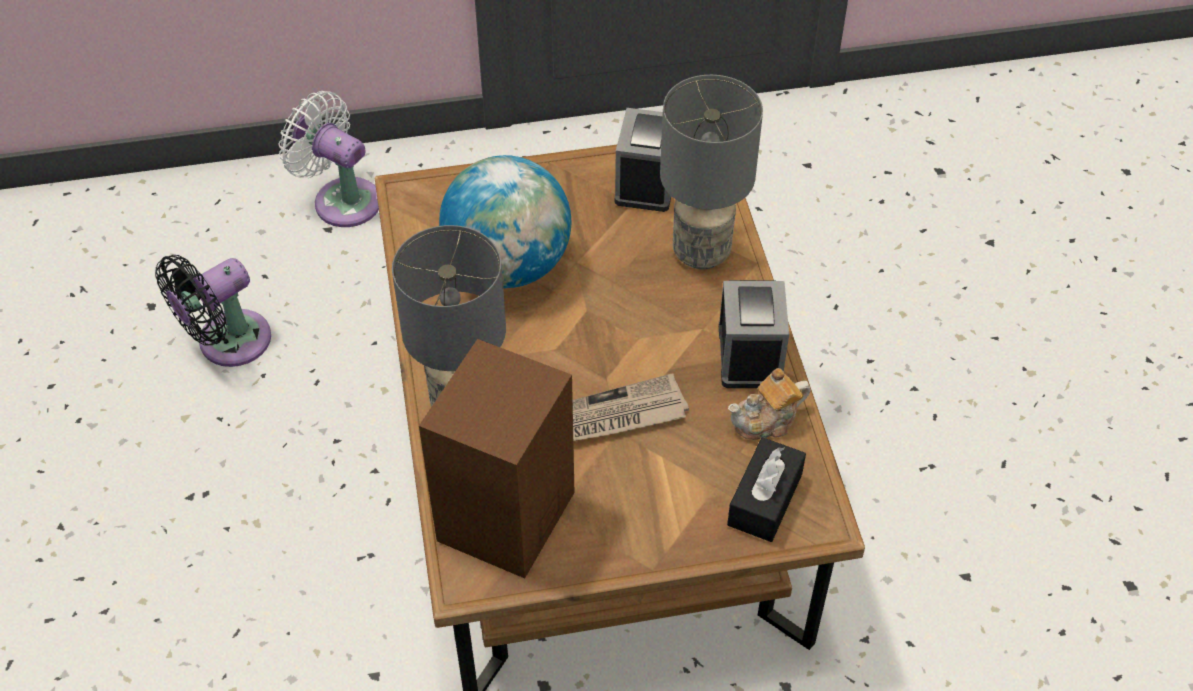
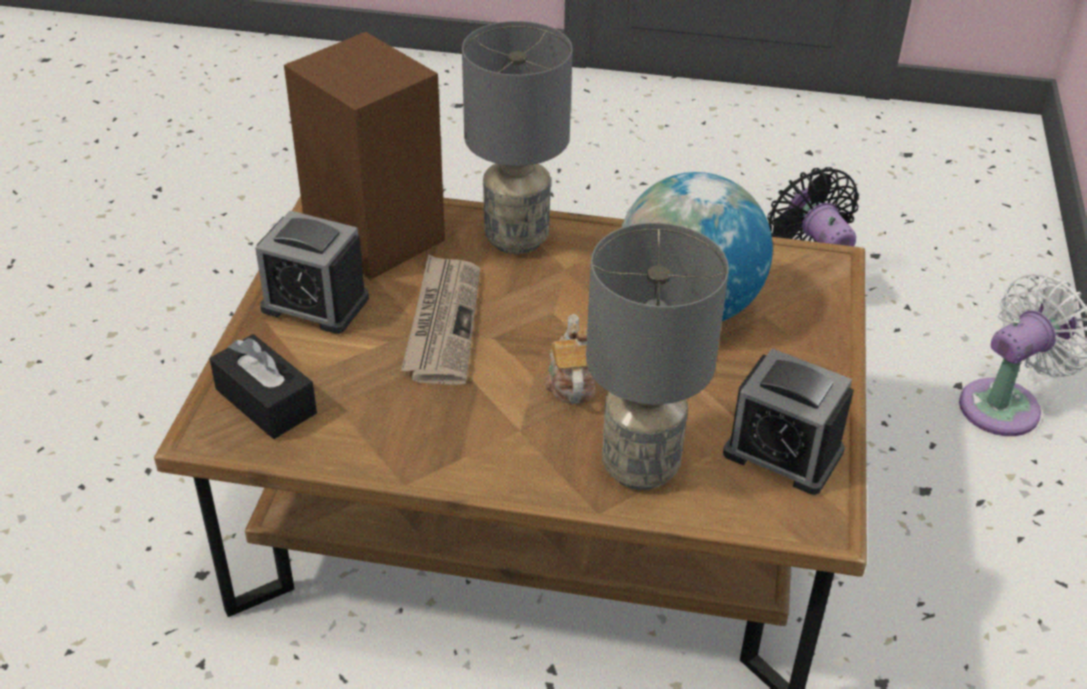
camera: 110 degrees right, 10 degrees down
(749, 355) = (457, 454): alarm clock -> alarm clock (315, 303)
(766, 421) = (359, 436): teapot -> teapot (571, 381)

